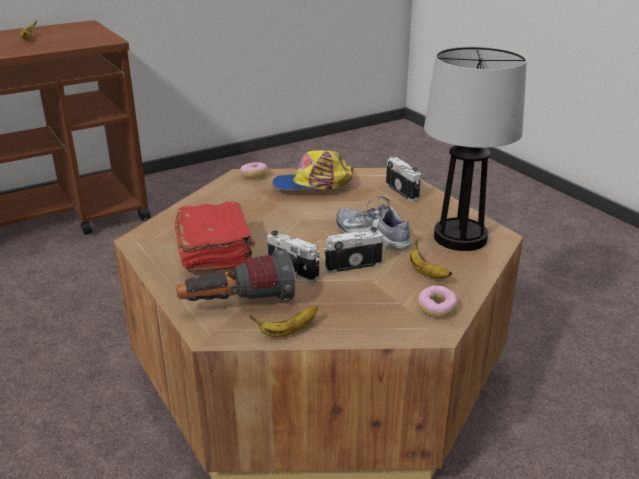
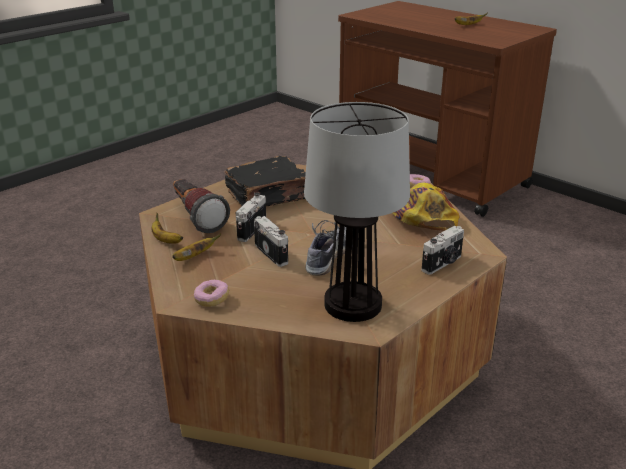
camera: 75 degrees right, 0 degrees up
(215, 251) = (269, 196): red book -> black book
(426, 273) = (272, 290): banana -> banana (194, 256)

